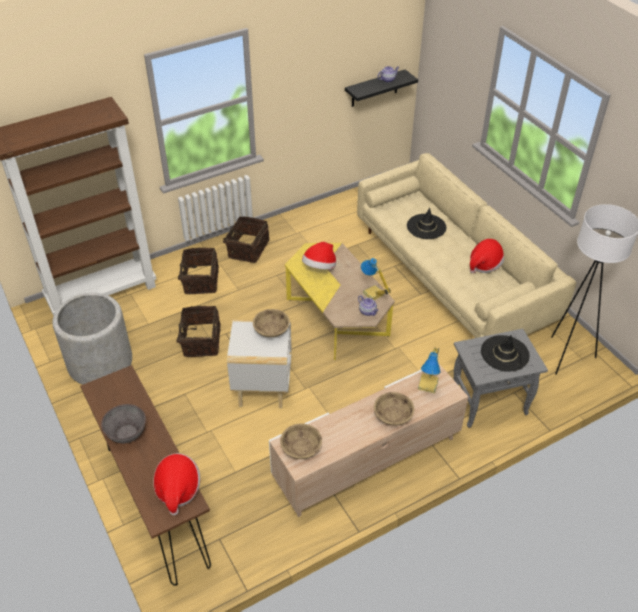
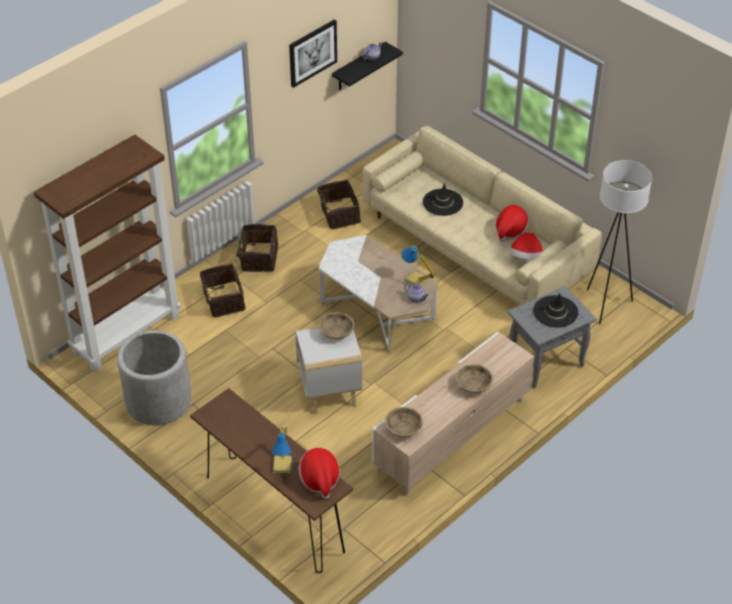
camera: 15 degrees left, 0 degrees up
(126, 433) = (253, 445): grey bowl -> none
(200, 341) = (250, 360): basket -> basket (338, 214)
(320, 267) = (354, 264): hat -> hat (525, 258)
(324, 60) = (312, 52): none -> picture
(337, 317) = (377, 311): yellow coffee table -> white coffee table
(429, 384) = (496, 353): table lamp -> table lamp (283, 465)

